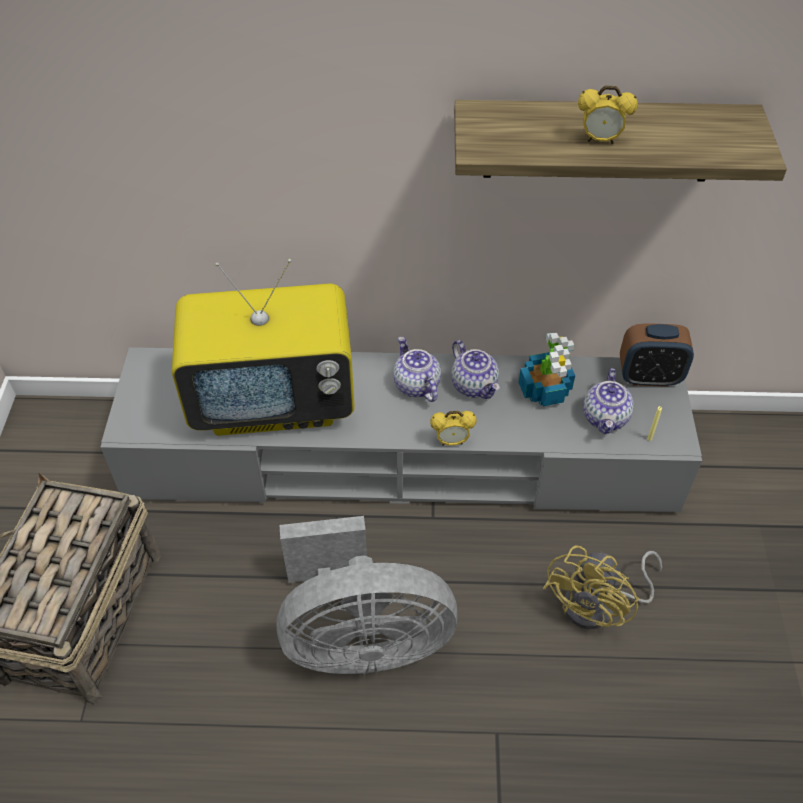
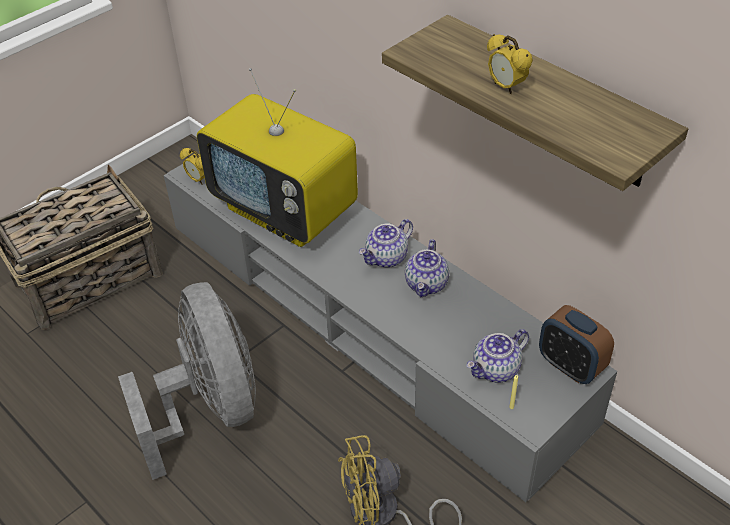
camera: 45 degrees right, 5 degrees down
(361, 640) = (210, 409): grey fan -> grey fan turned 150 degrees counterclockwise
(415, 385) = (386, 258): teapot -> teapot turned 150 degrees counterclockwise
(451, 441) = (364, 309): alarm clock -> alarm clock (198, 180)
(545, 389) = (475, 320): potted plant -> none

